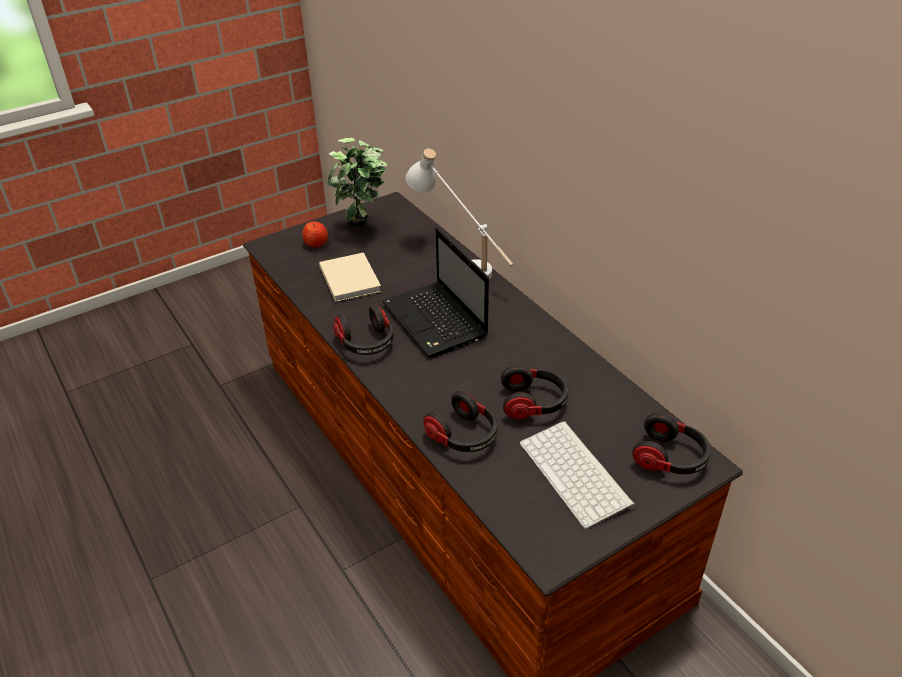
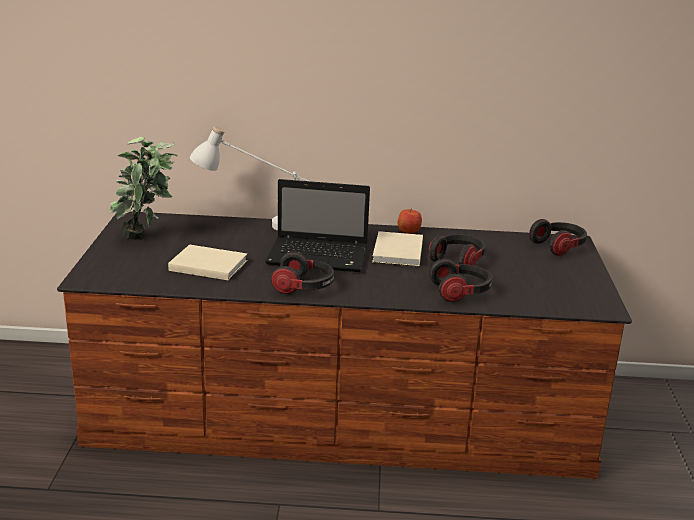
camera: 55 degrees left, 15 degrees down
(316, 243) = (128, 260): apple -> apple (409, 231)
(502, 358) = (396, 252): none -> beige book
(577, 474) = (541, 274): keyboard -> none

